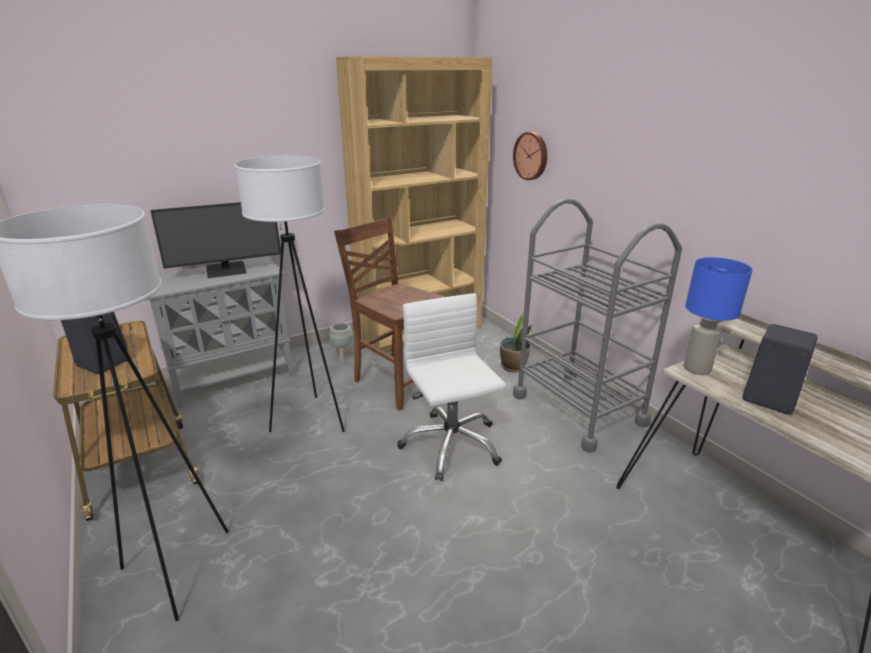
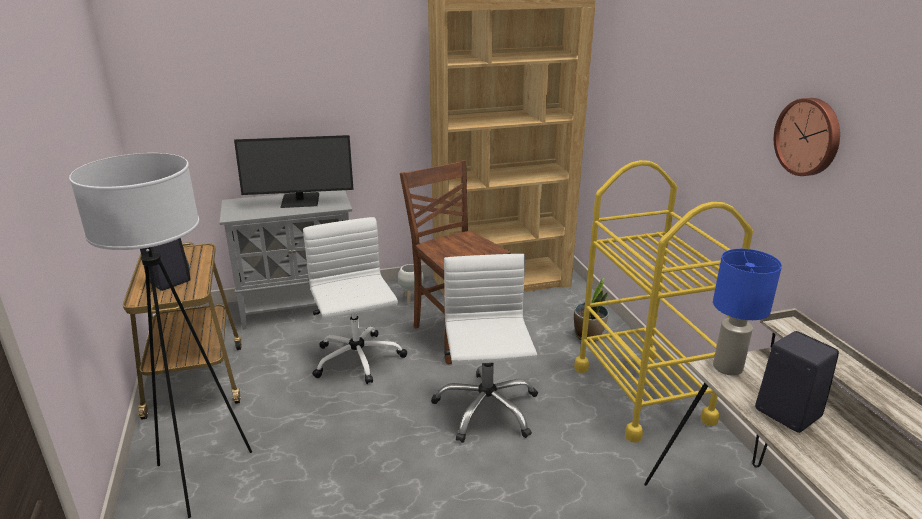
camera: 15 degrees right, 0 degrees up
(310, 419) = (358, 360): white floor lamp -> white office chair
(531, 156) = (630, 104): wall clock -> wall clock (809, 137)
(578, 409) = (641, 393): grey cart -> yellow cart

